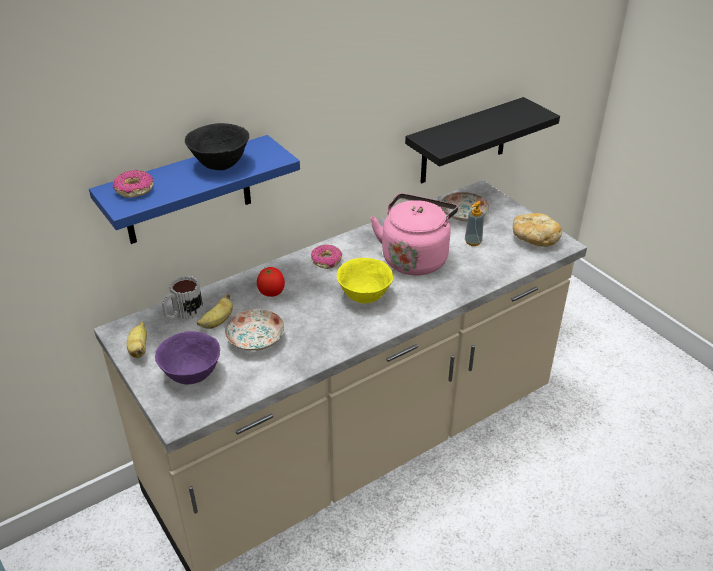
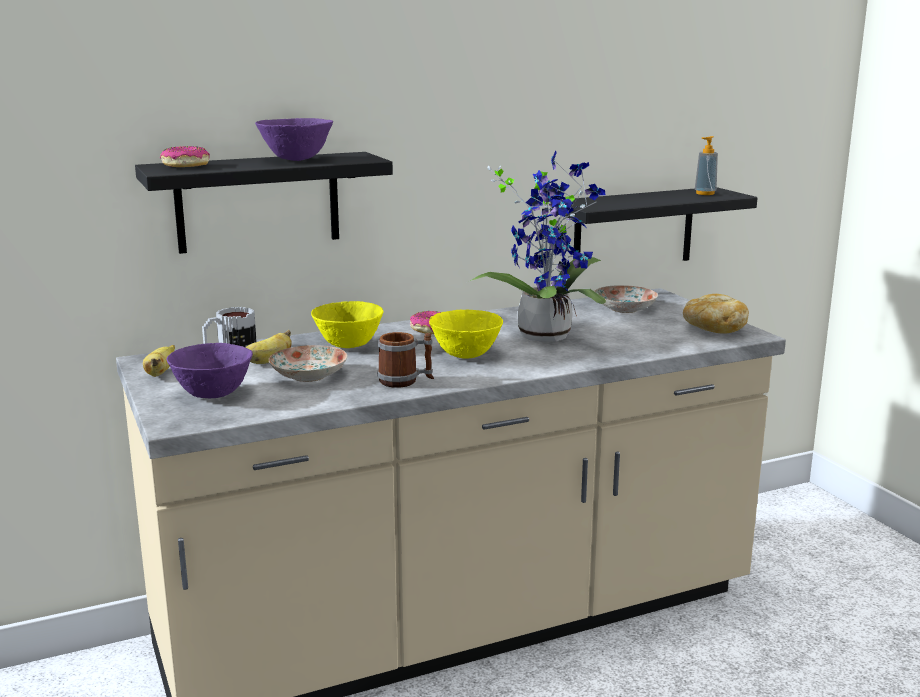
camera: 10 degrees right, 20 degrees down
(187, 191) = (258, 202): blue shelf -> black shelf
(219, 165) = (295, 160): black bowl -> purple bowl
(271, 292) = (348, 346): tomato -> yellow bowl
(330, 338) = (405, 381): none -> mug
(415, 258) = (546, 333): pink kettle -> potted plant
(473, 242) = (629, 327): soap dispenser -> soap dispenser (705, 193)

